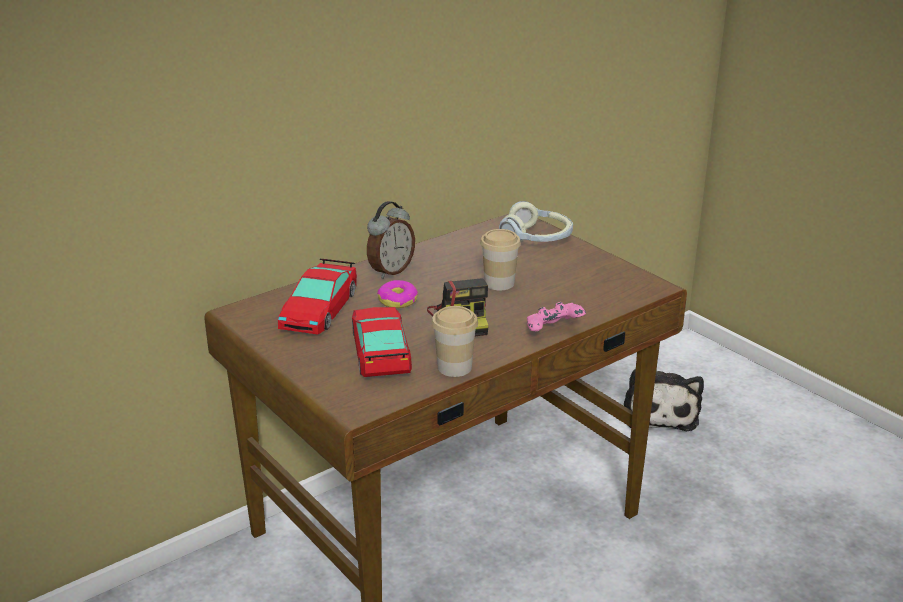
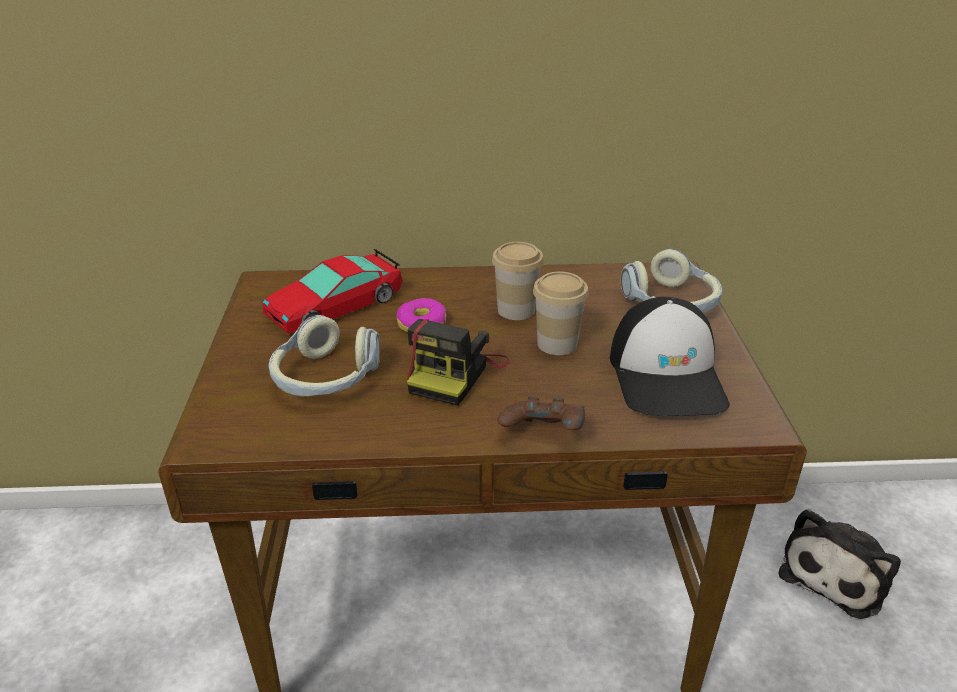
camera: 35 degrees right, 5 degrees up
(381, 351) = (325, 379): toy car -> headphones
(390, 271) = (459, 287): alarm clock -> none
(454, 367) = (370, 433): cup -> cup (516, 310)
(553, 331) = (543, 435): pink game controller -> brown game controller
(582, 279) = (668, 376): none -> cap

